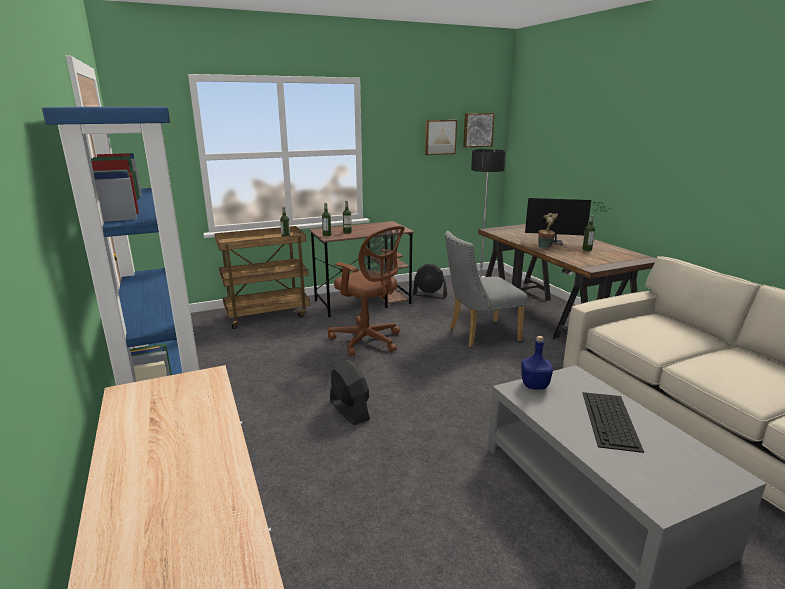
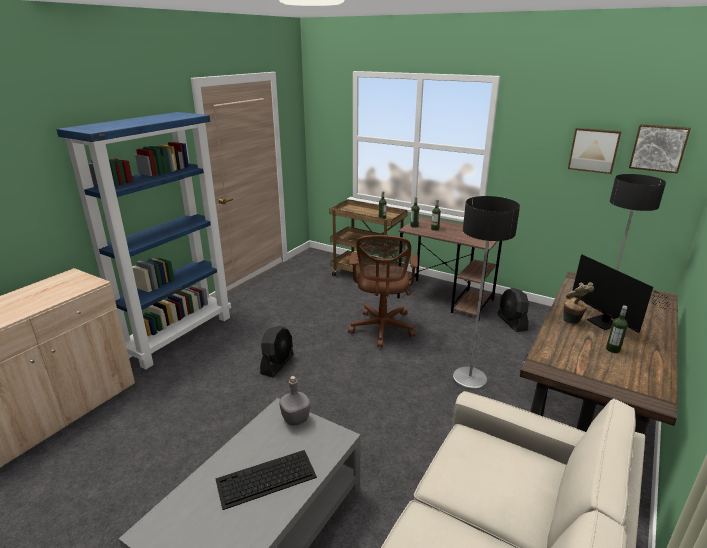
camera: 55 degrees right, 5 degrees up
(479, 335) = (469, 379): grey chair -> floor lamp
(534, 385) = (296, 419): blue bottle -> grey bottle

